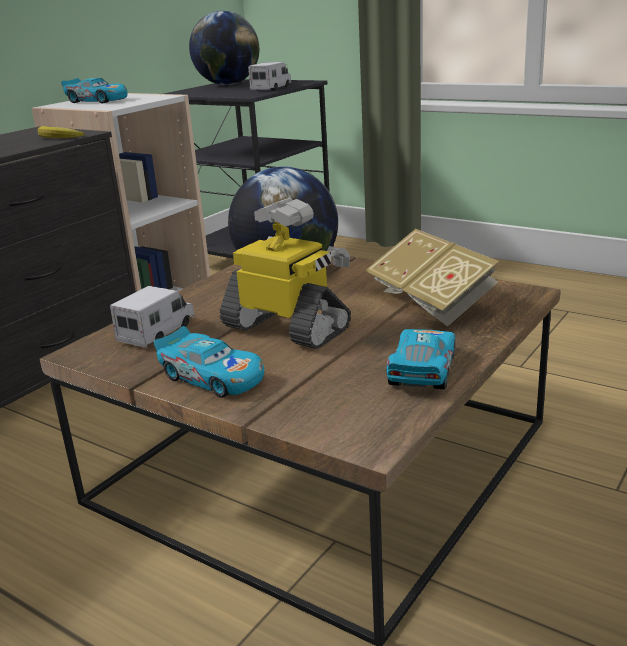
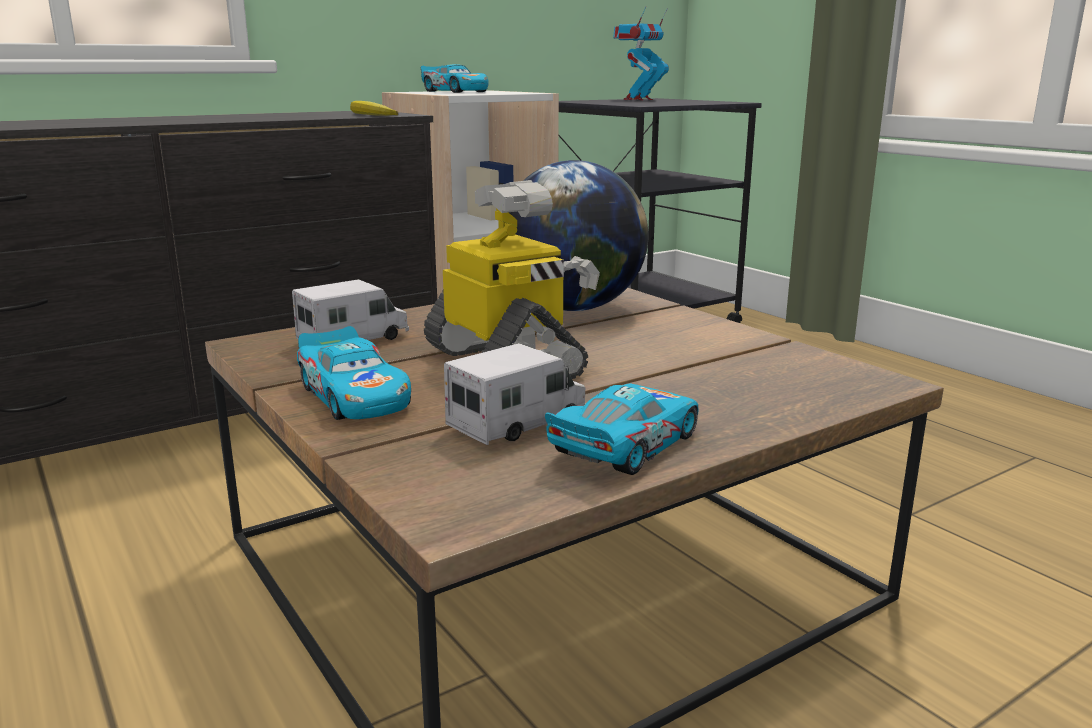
camera: 20 degrees right, 5 degrees down
(227, 84) = (638, 99): globe -> toy robot
(271, 88) = (679, 103): toy truck -> toy truck (518, 423)
(431, 302) = (727, 369): book -> none

